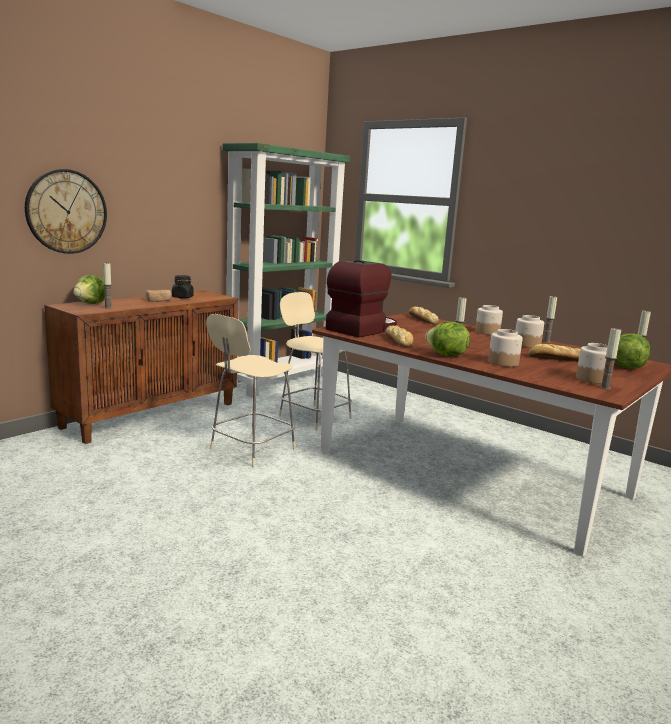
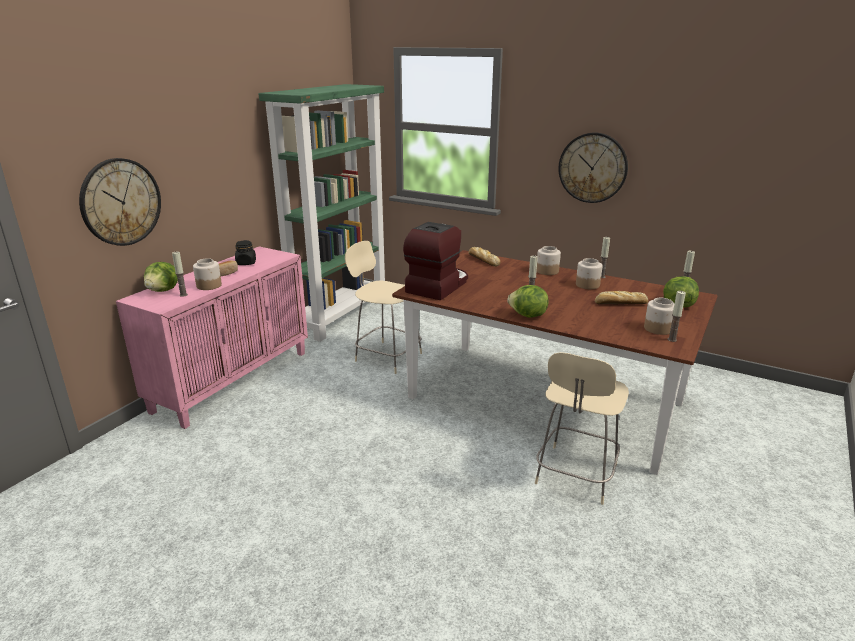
camera: 10 degrees left, 10 degrees up
(151, 414) = (233, 380): brown cabinet -> pink cabinet
(250, 449) = (344, 408): beige chair -> beige chair (575, 476)
(399, 341) = (478, 300): bread -> none
(503, 363) = (579, 318): jar -> jar (209, 285)
(552, 237) = (592, 168): none -> wall clock

